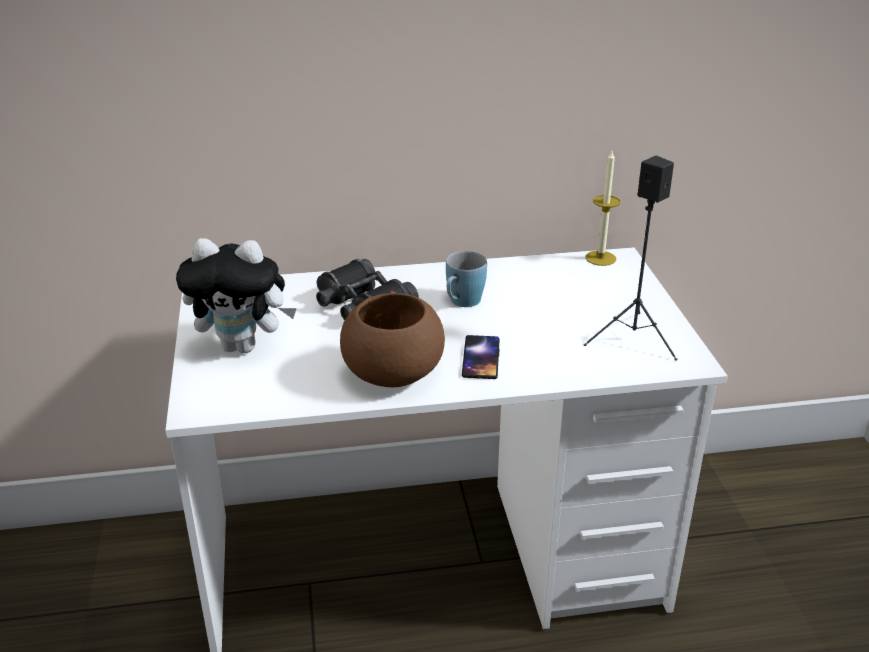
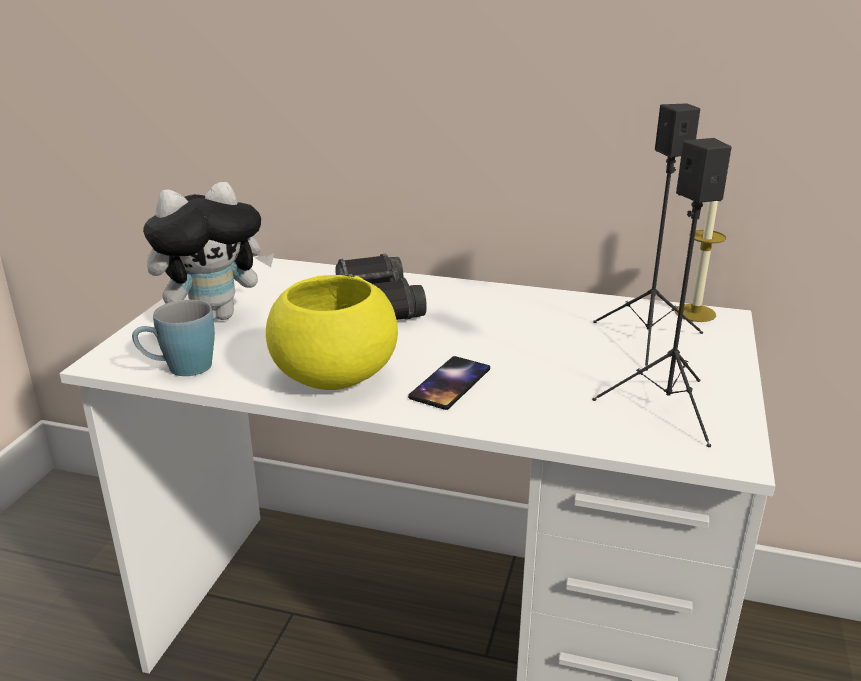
camera: 25 degrees right, 5 degrees down
(243, 346) = (215, 316): plush toy -> plush toy turned 60 degrees counterclockwise
(393, 374) = (334, 377): brown bowl -> yellow bowl
(462, 303) = (482, 324): blue mug -> blue mug (179, 369)
(586, 289) = (647, 341): none -> black speaker

